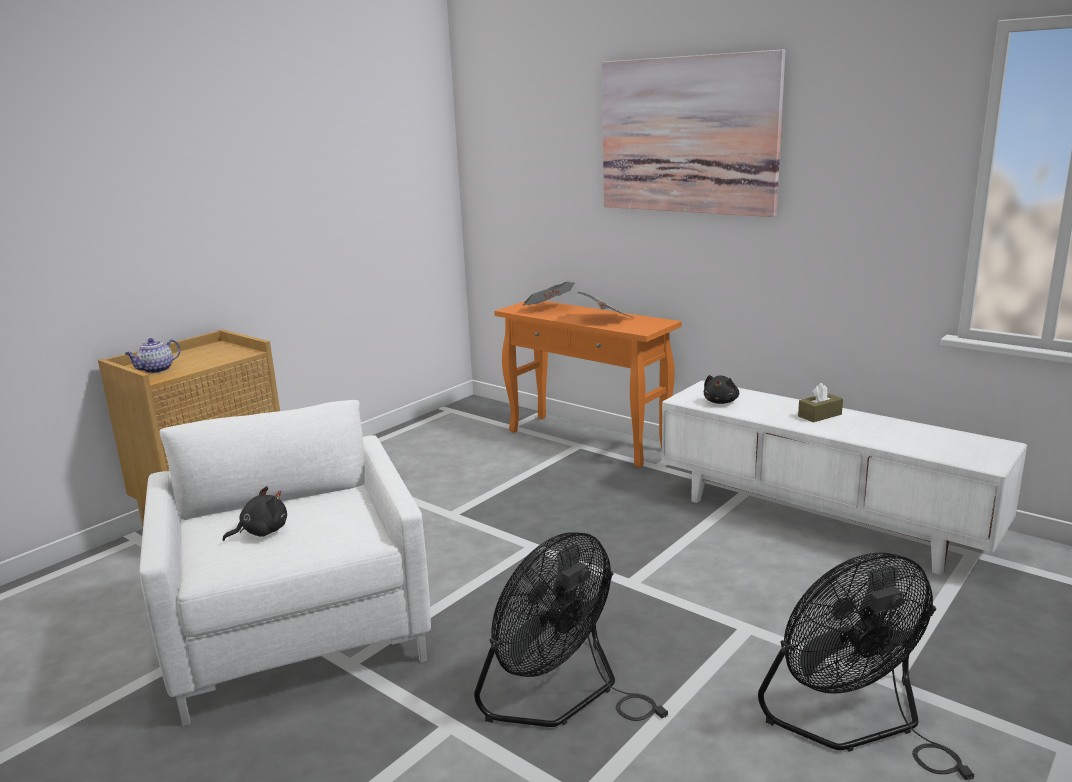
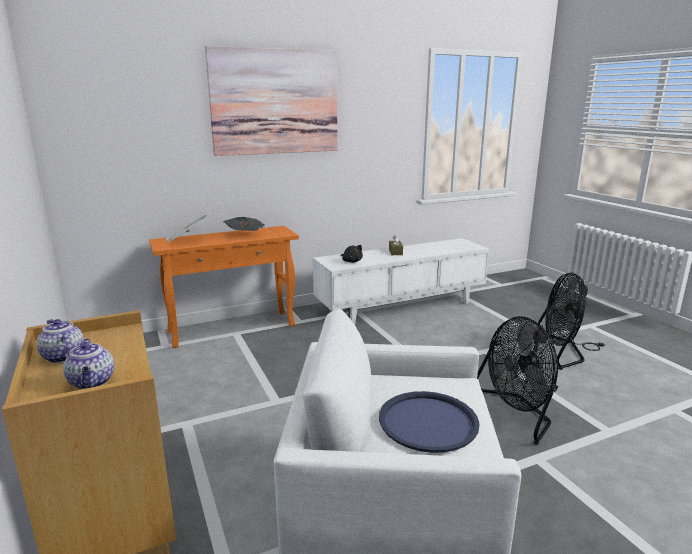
camera: 65 degrees left, 0 degrees up
(195, 353) = (62, 356): none -> teapot
(261, 532) = (428, 422): black plush toy -> blue tray

